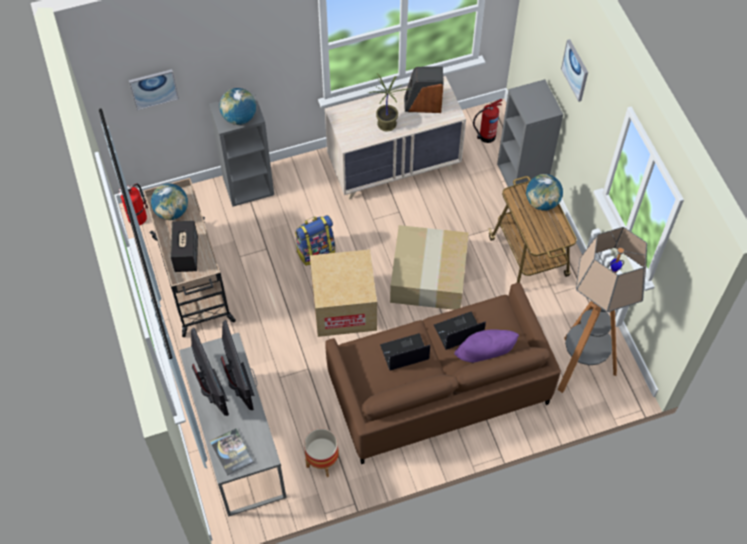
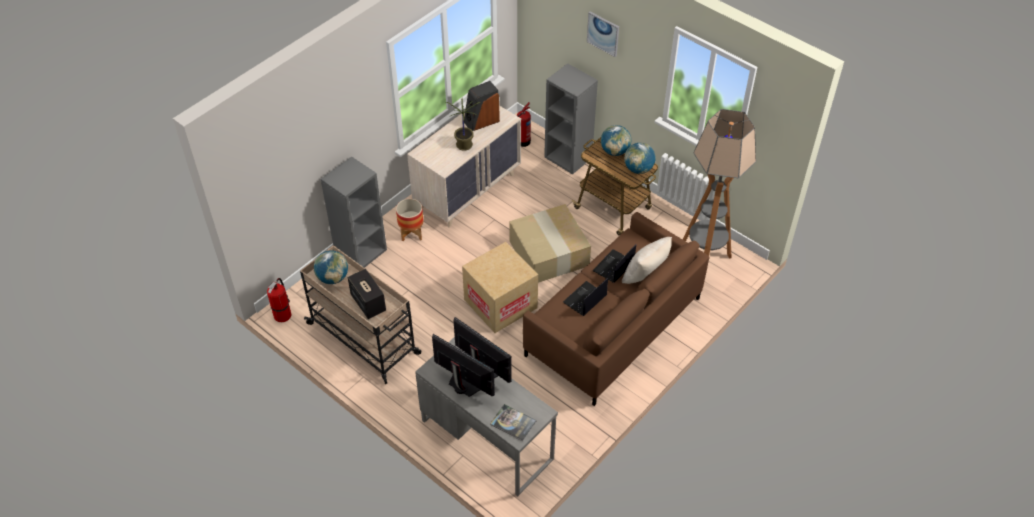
camera: 30 degrees left, 10 degrees down
(153, 88) = (278, 176): picture -> none
(239, 117) = (353, 178): globe -> globe (638, 169)
(315, 251) = (449, 274): backpack -> none
(322, 462) = (563, 419): planter -> planter (411, 233)
(484, 358) = (645, 275): purple pillow -> beige pillow

